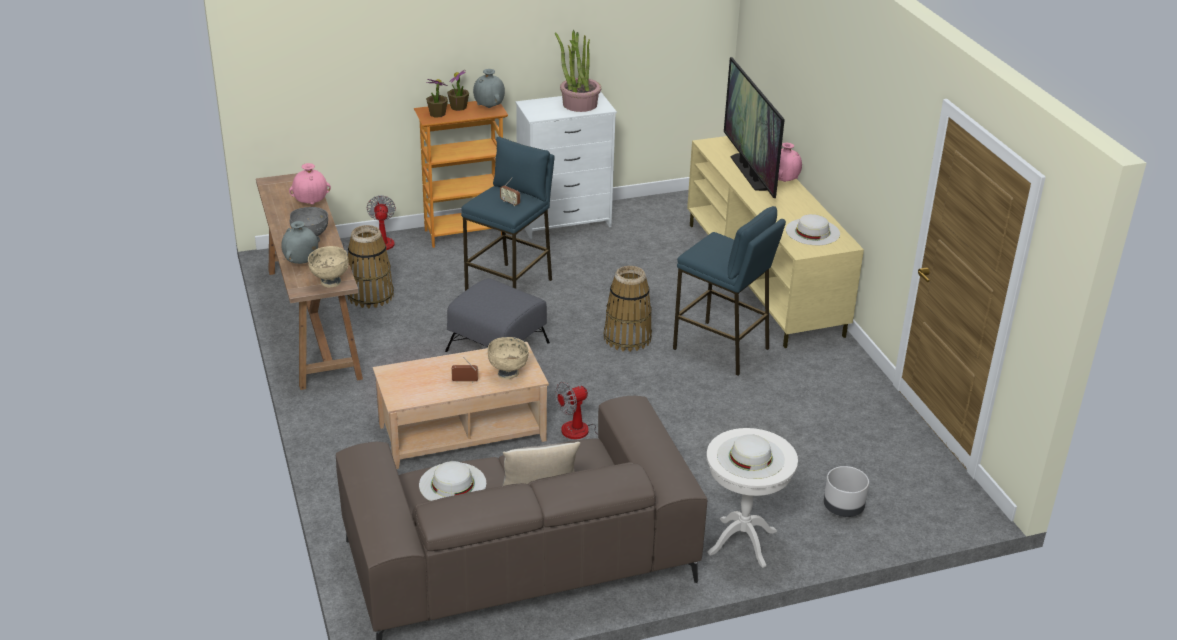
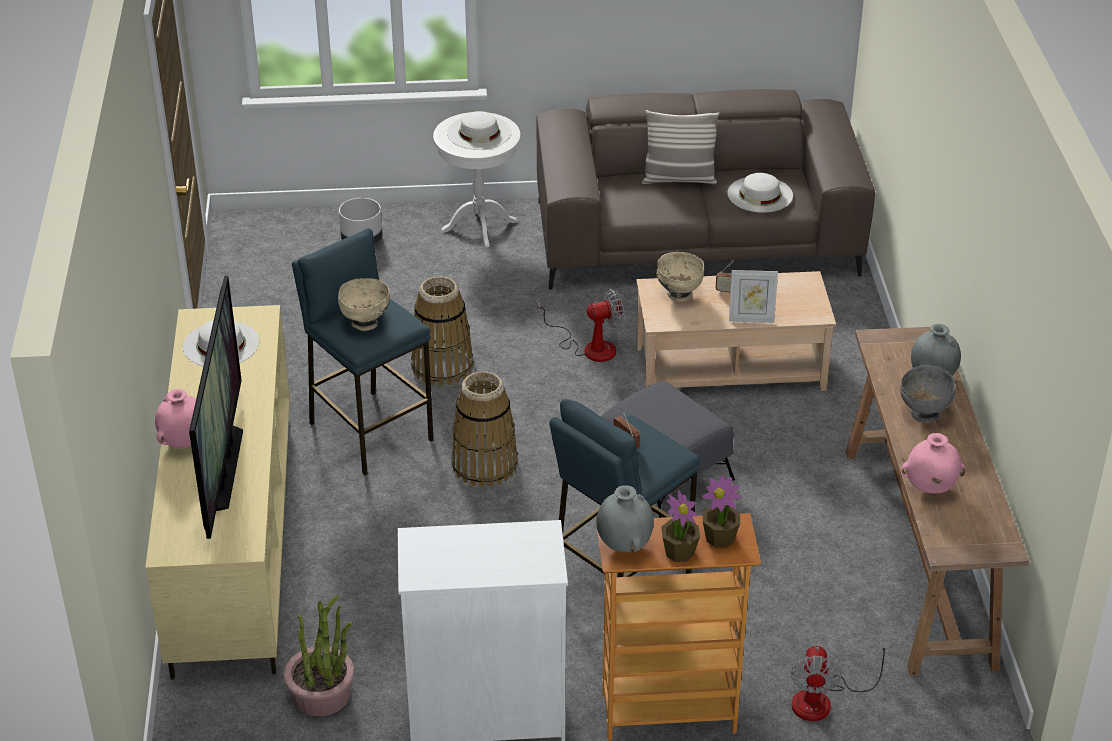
camera: 165 degrees left, 5 degrees up
(330, 282) = (891, 342): beige bowl -> beige bowl (365, 324)
(370, 296) = (834, 593): basket -> basket (442, 366)
(443, 361) = (751, 319): none -> picture frame
(579, 104) = (454, 555): potted plant -> potted plant (322, 694)

